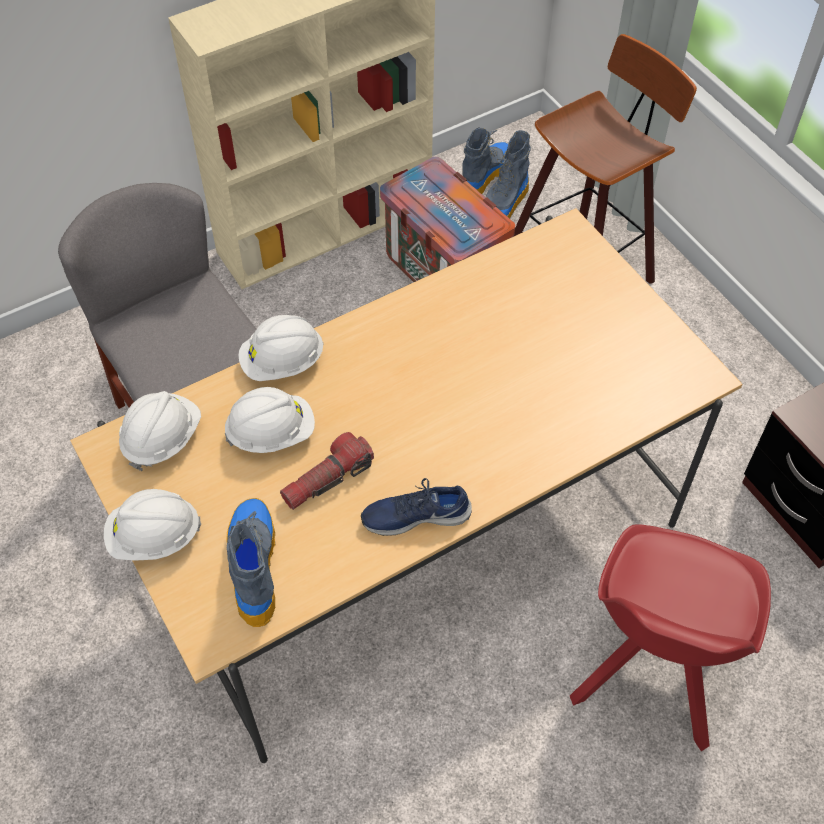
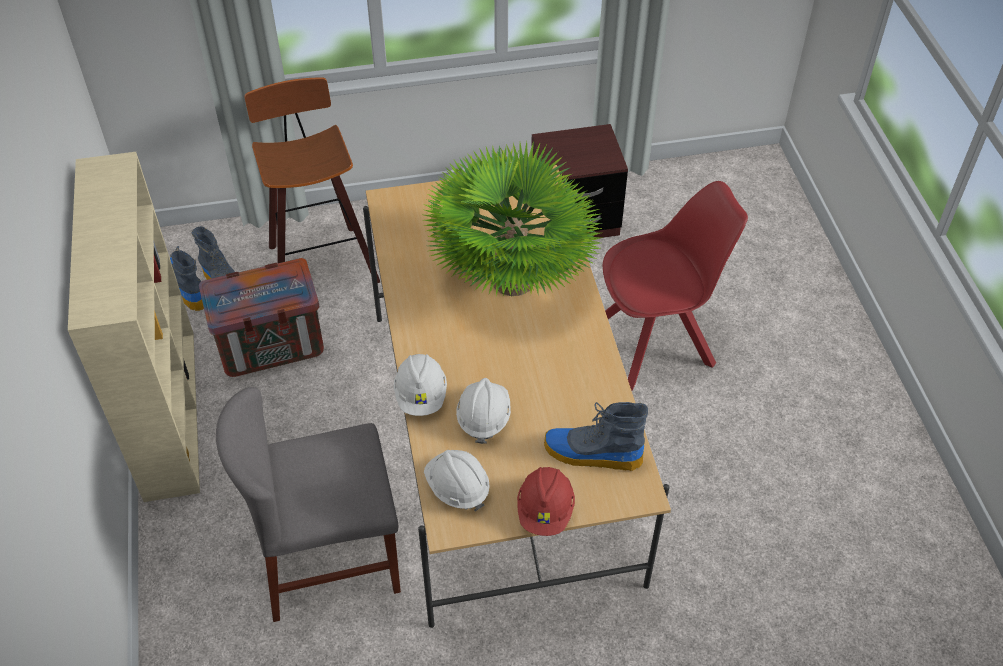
camera: 70 degrees left, 5 degrees down
(154, 537) = (545, 510): white hard hat -> red hard hat
(327, 479) = (538, 394): flashlight -> none
(415, 515) = (587, 354): blue shoe -> none
(505, 397) = (513, 279): none -> potted plant
(651, 669) = (656, 342): red chair -> red chair turned 60 degrees counterclockwise

